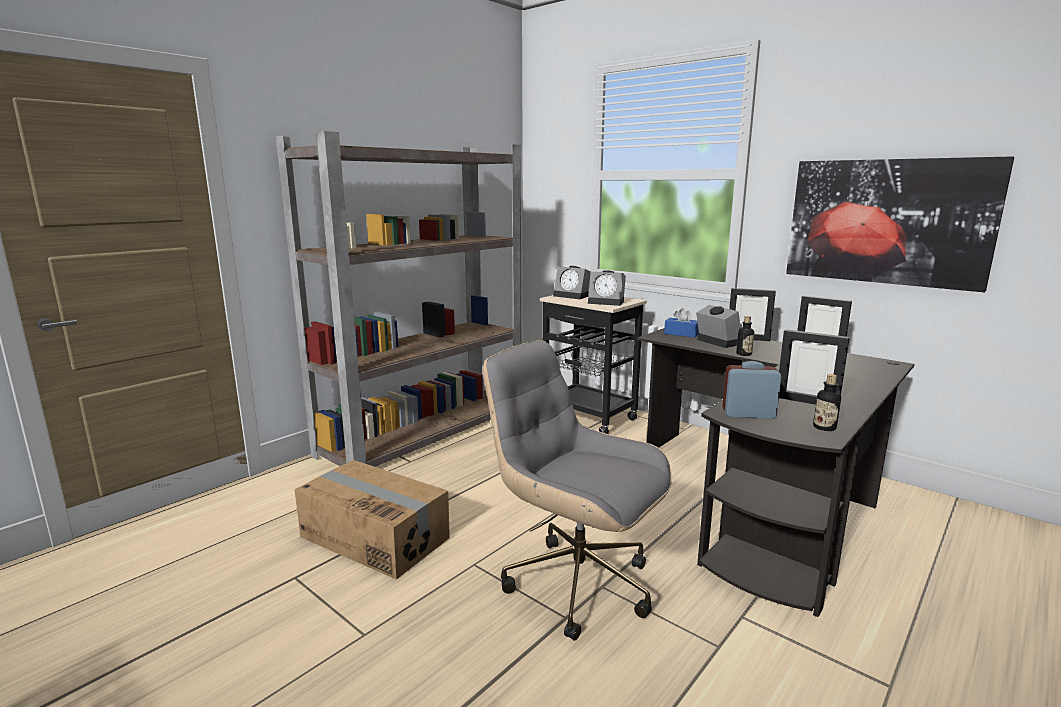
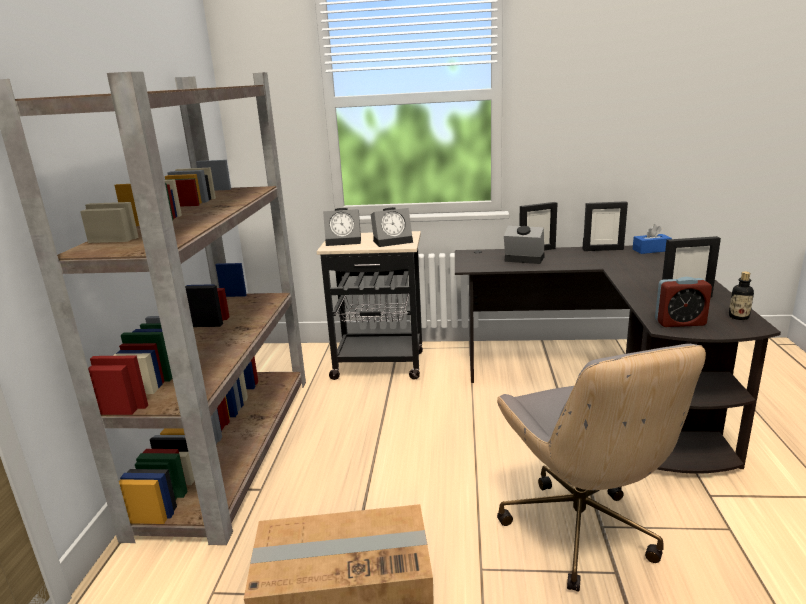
camera: 35 degrees left, 5 degrees up
(574, 583) = (580, 536): grey office chair -> grey office chair turned 105 degrees counterclockwise
(681, 334) = (481, 258): blue tissue box -> blue tissue box (651, 250)
(743, 354) = (564, 266): bottle -> none
(748, 414) = (680, 322): alarm clock -> alarm clock turned 150 degrees counterclockwise
(887, 222) = (629, 129): picture -> none

